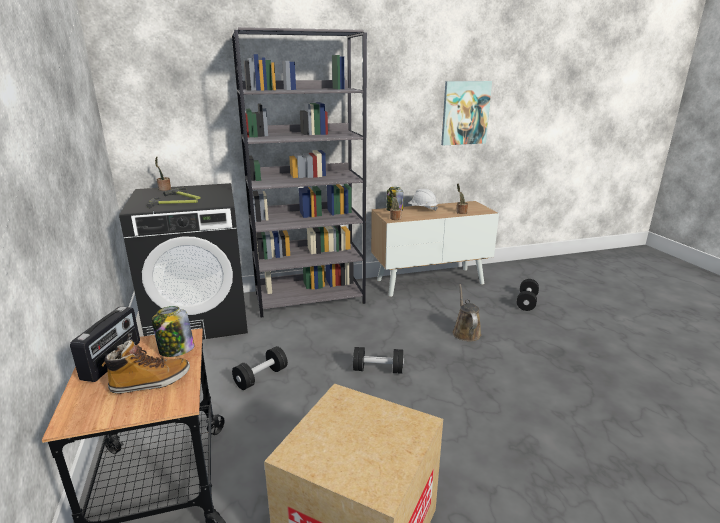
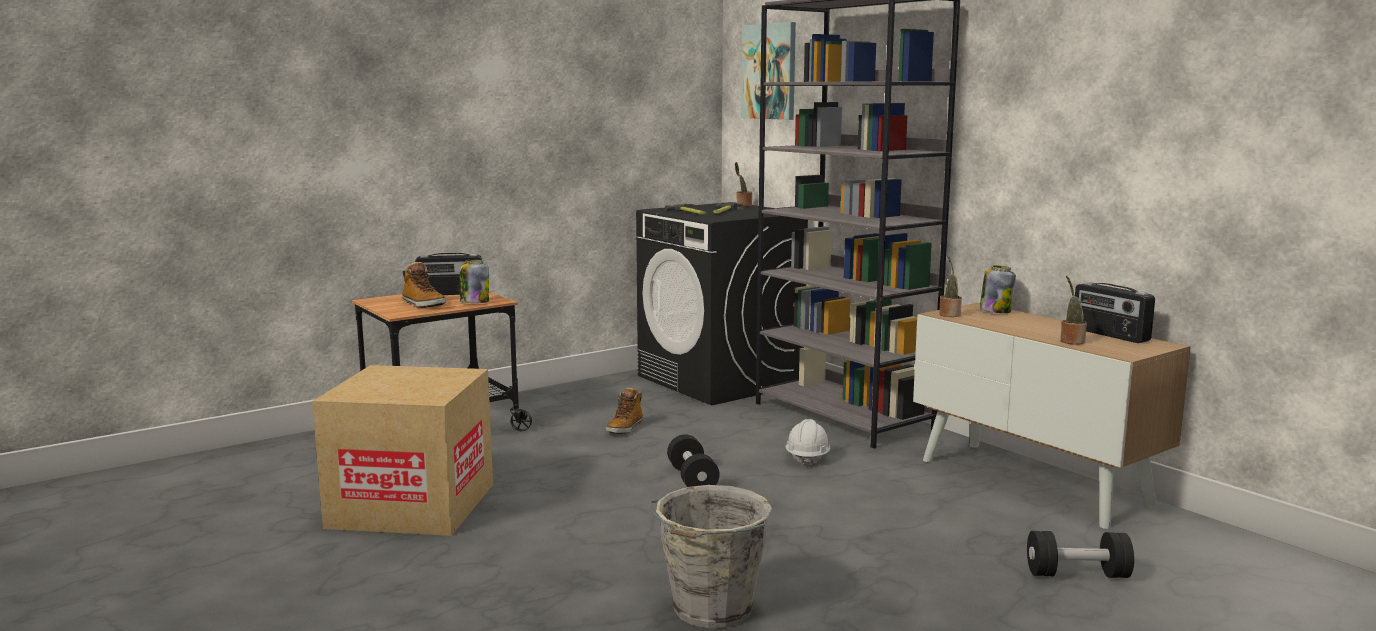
camera: 70 degrees right, 10 degrees down
(261, 377) = (625, 428): black dumbbell -> boot
(422, 209) = (1039, 322): white hard hat -> white hard hat (807, 458)
(452, 205) = (1109, 335): none -> radio
(465, 113) = (1176, 138): picture -> picture (769, 71)
(465, 332) = (867, 525): brown watering can -> none
(563, 403) = (711, 610): none -> grey bucket

